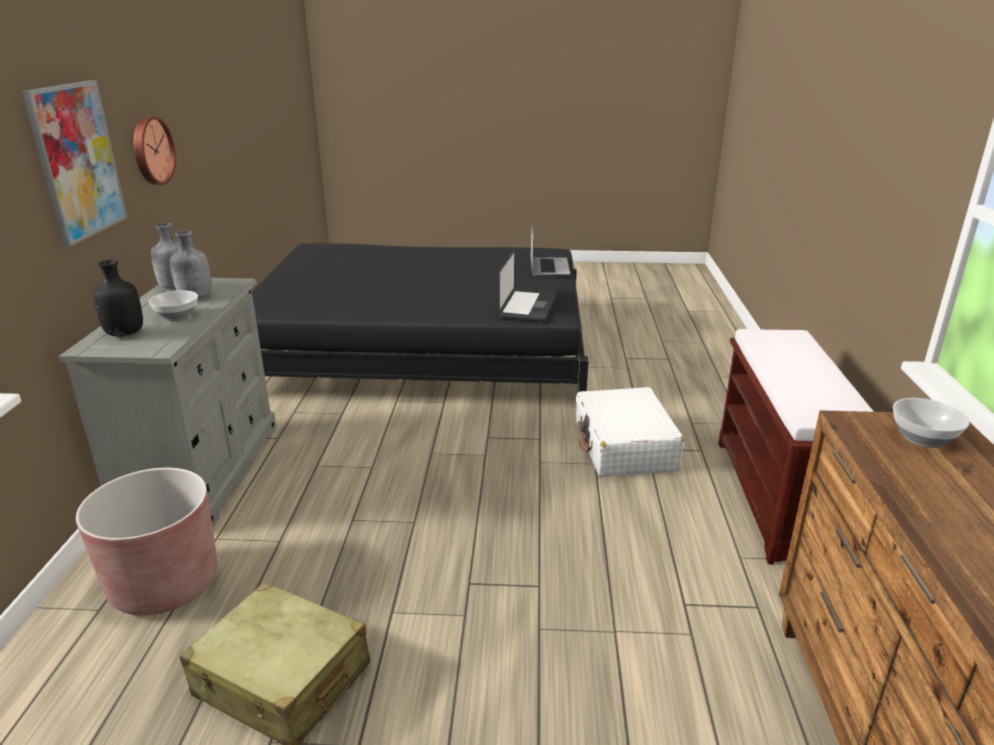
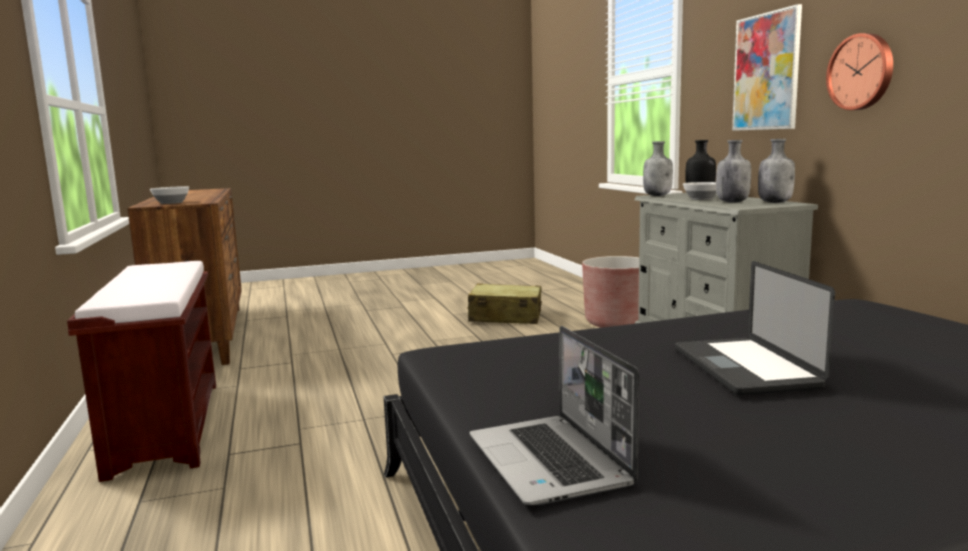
camera: 160 degrees right, 15 degrees down
(159, 346) = (658, 195): none -> grey bottle
(528, 307) = (499, 358): laptop -> laptop (744, 368)
(624, 446) = (329, 440): white suitcase -> none

